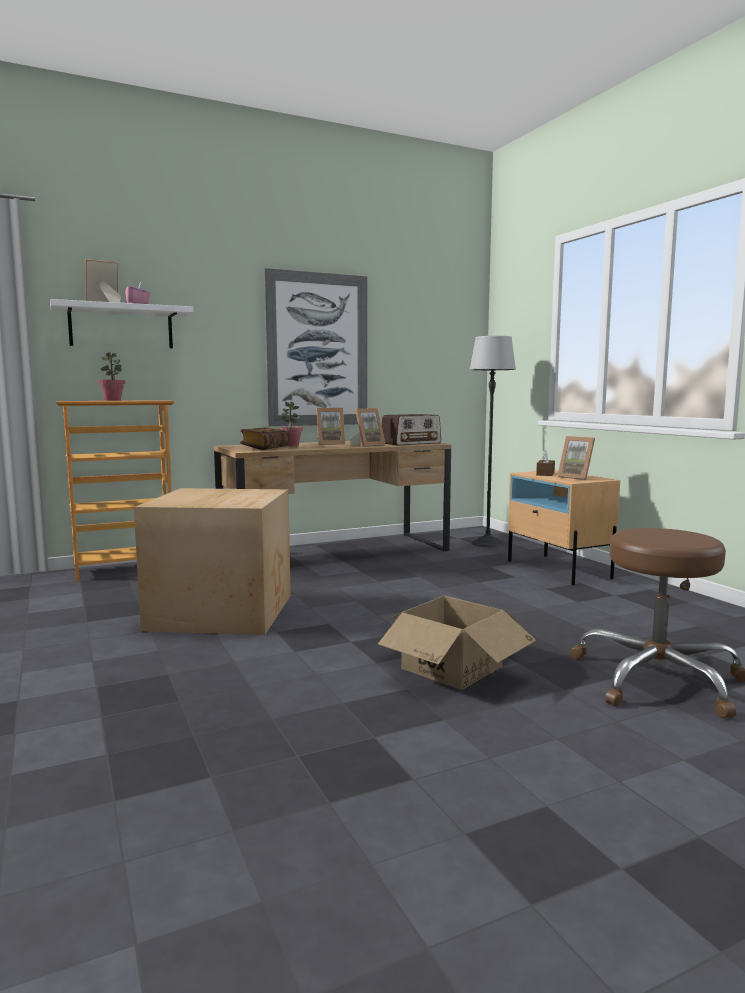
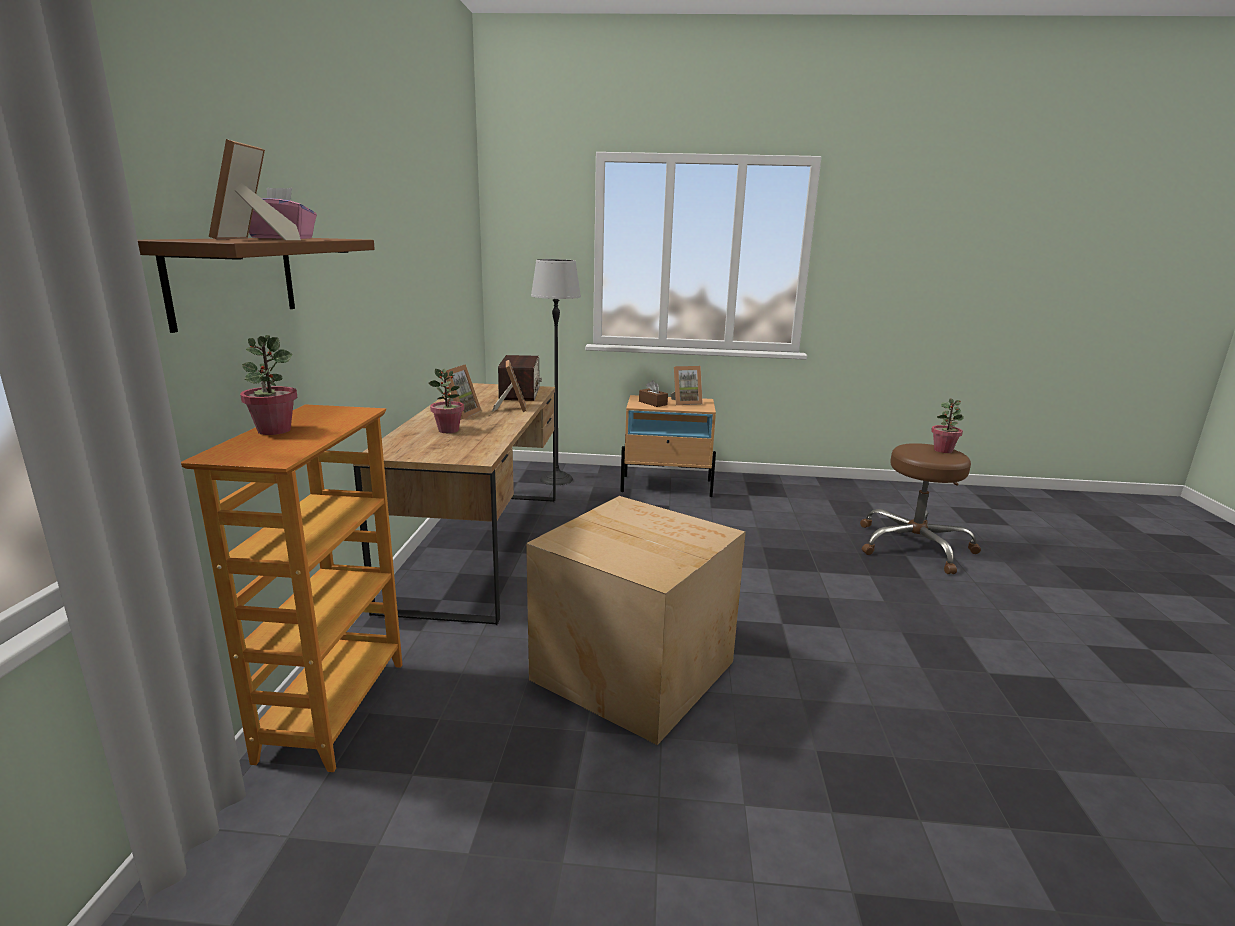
camera: 60 degrees left, 10 degrees up
(121, 327) = (233, 279): white shelf -> brown shelf
(264, 448) = (455, 445): book -> none
(317, 350) = (402, 284): picture -> none
(452, 667) = (865, 600): cardboard box -> none
(693, 539) = (943, 450): none -> potted plant

